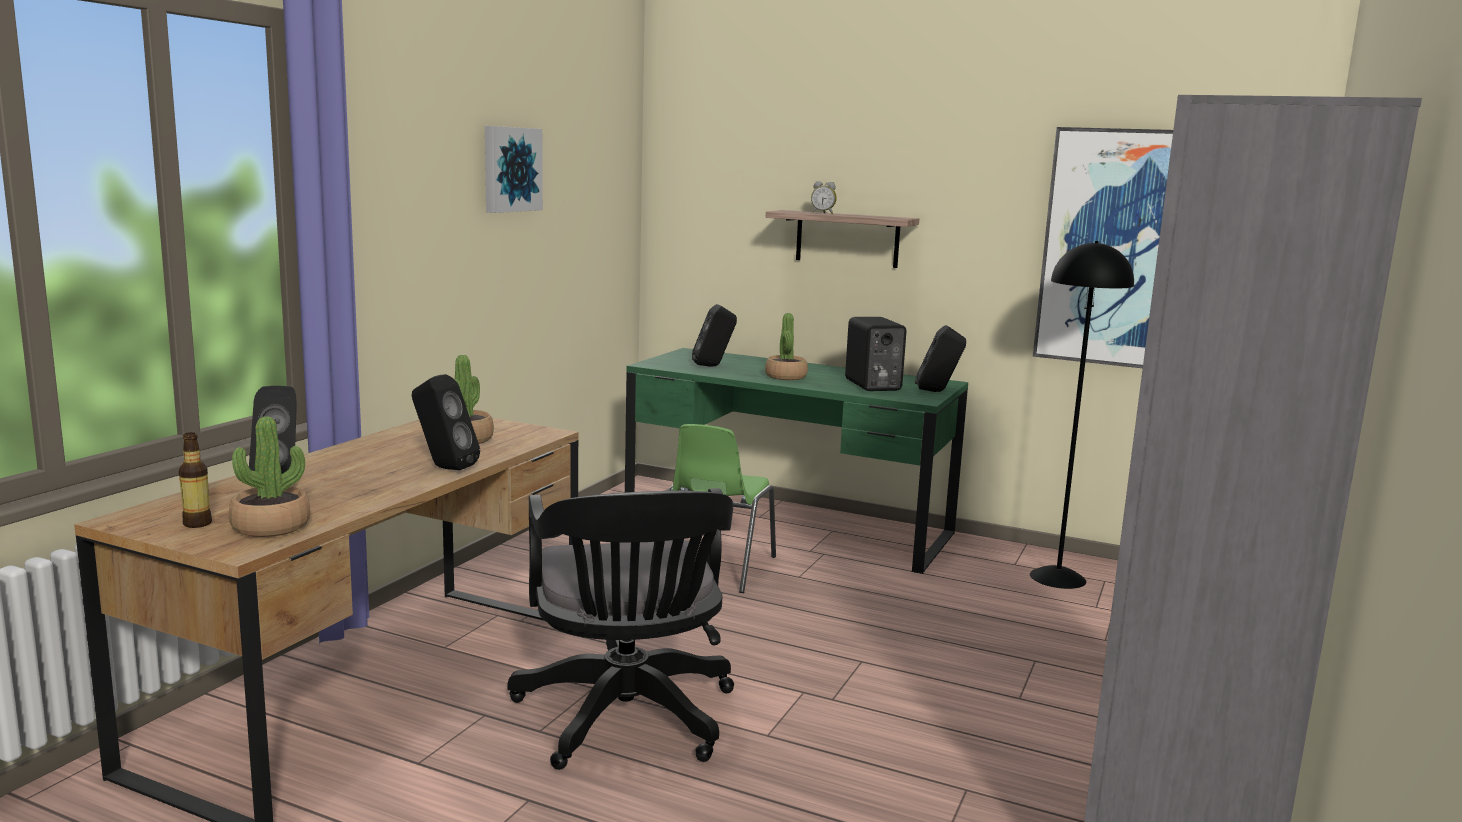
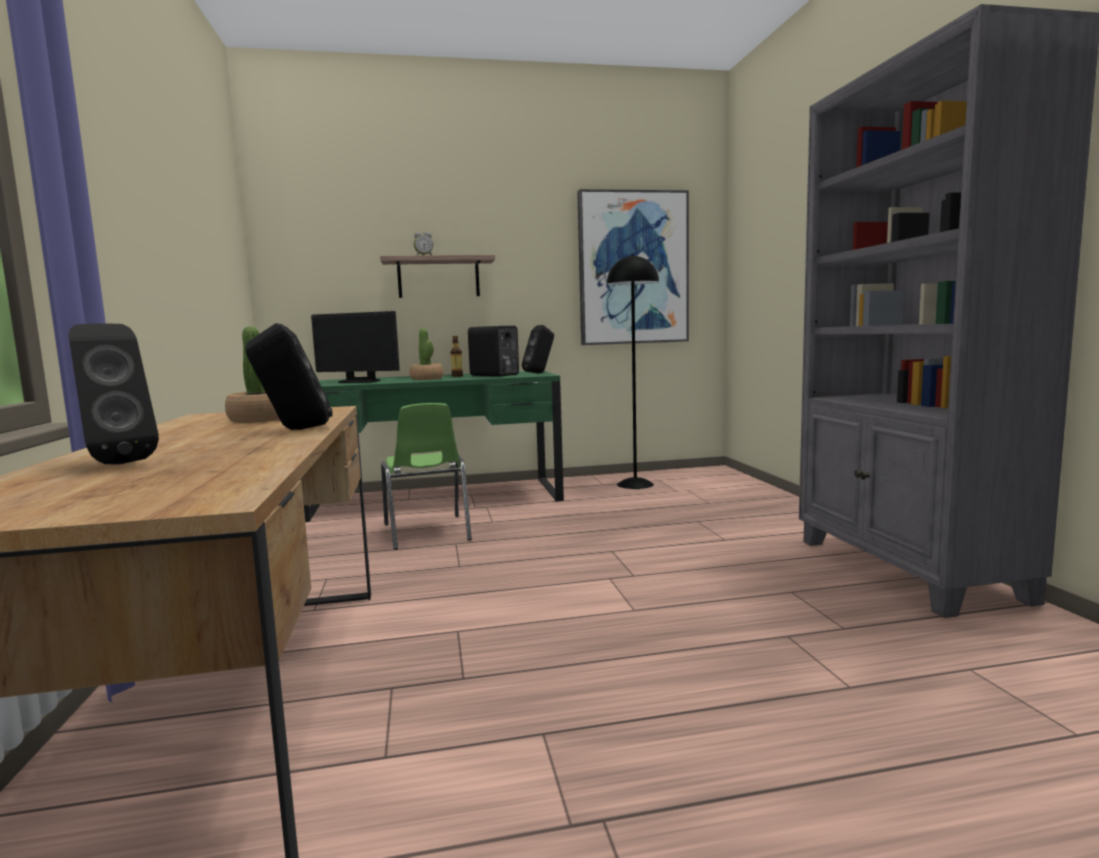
camera: 35 degrees left, 5 degrees down
(197, 523) = (68, 501): bottle -> bottle (457, 376)
(271, 526) = (202, 482): potted plant -> none
(510, 169) = (175, 192): picture -> none
(627, 721) = (523, 641): black office chair -> none
(713, 366) = (359, 381): black speaker -> monitor

